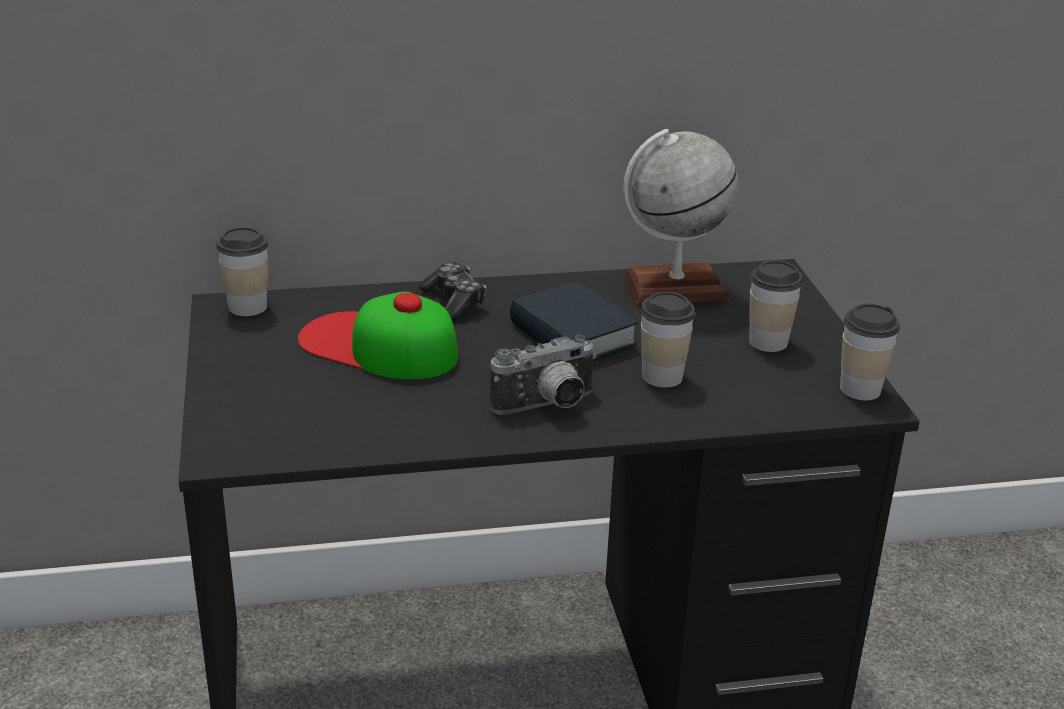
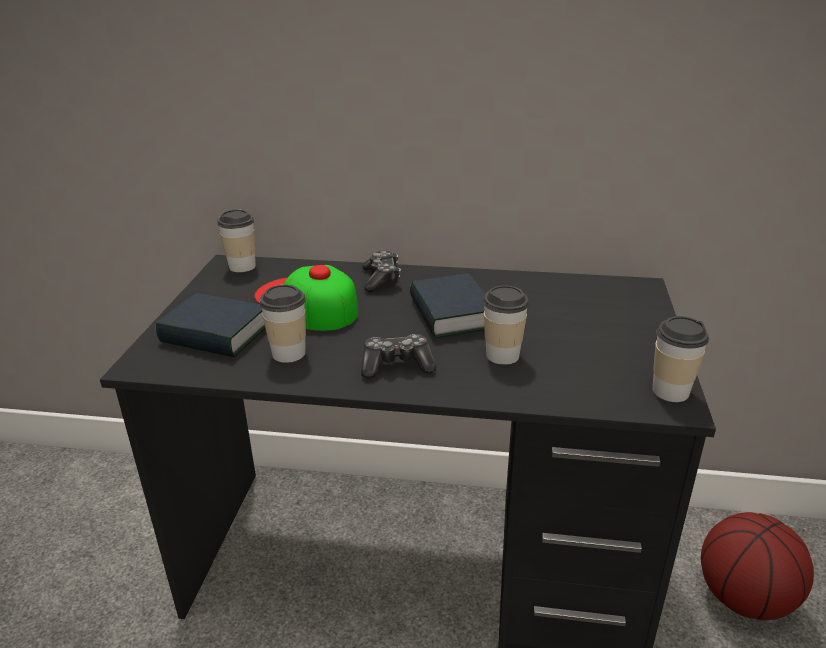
camera: 20 degrees right, 0 degrees up
(288, 403) = (215, 334): none -> book
(548, 407) = (397, 365): camera -> game controller
(674, 288) = (552, 289): globe -> none
(768, 342) = (607, 339): cup -> cup (289, 353)
(922, 640) = (743, 598): none -> basketball

